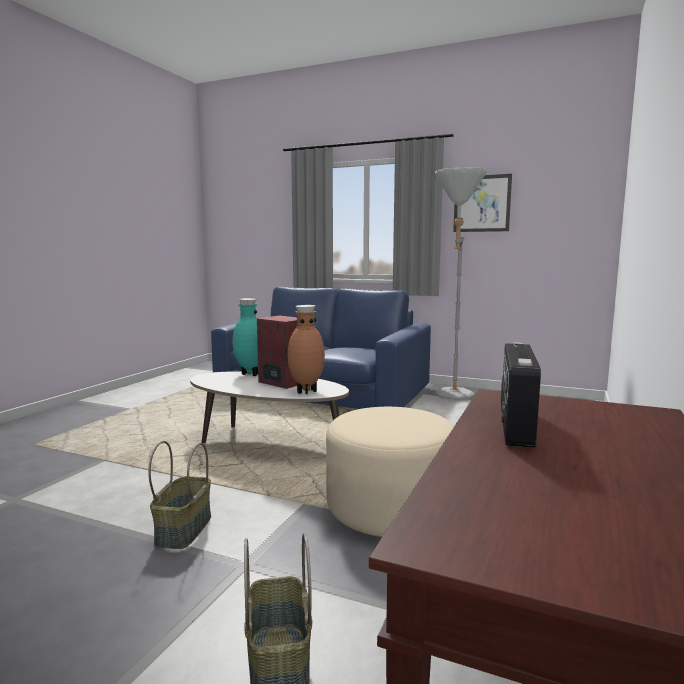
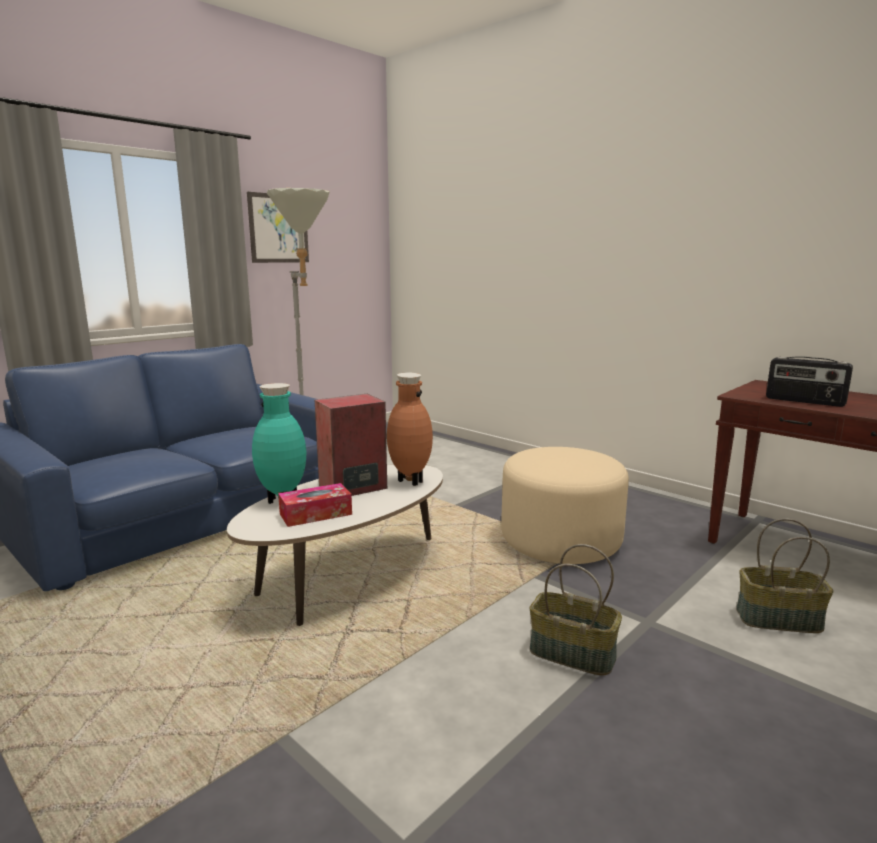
camera: 70 degrees left, 5 degrees up
(231, 382) = (315, 514): none -> tissue box

